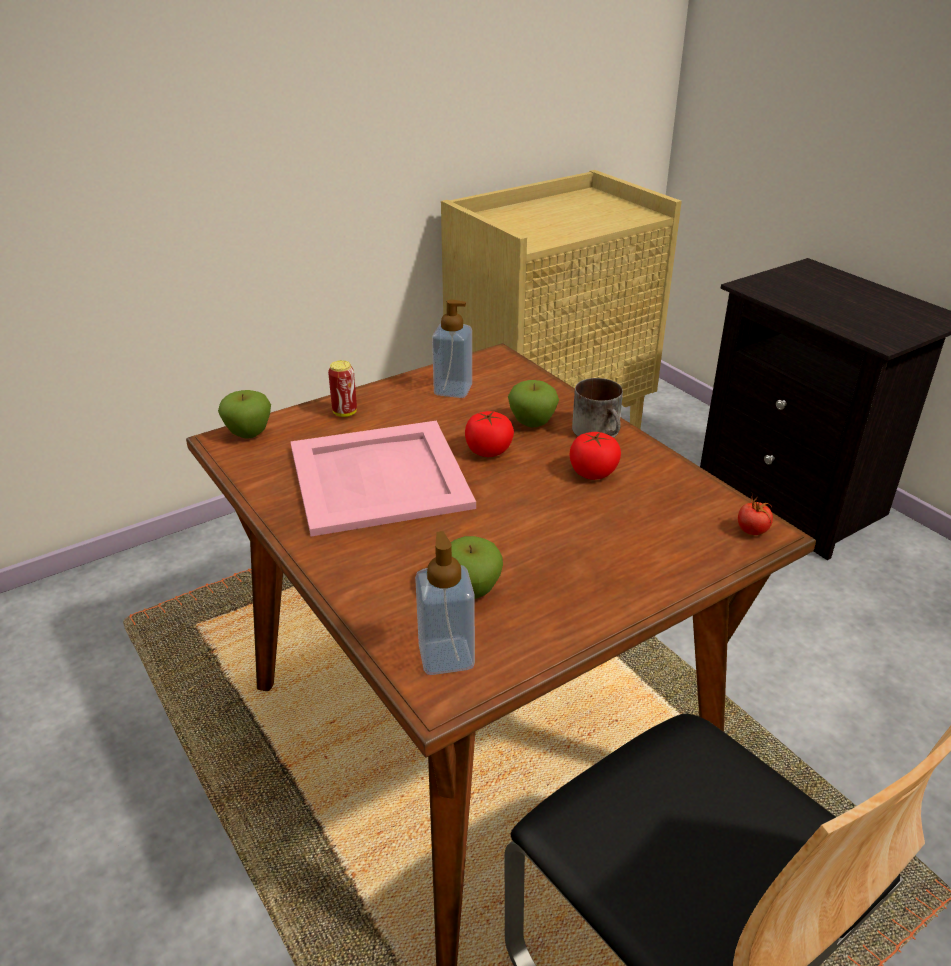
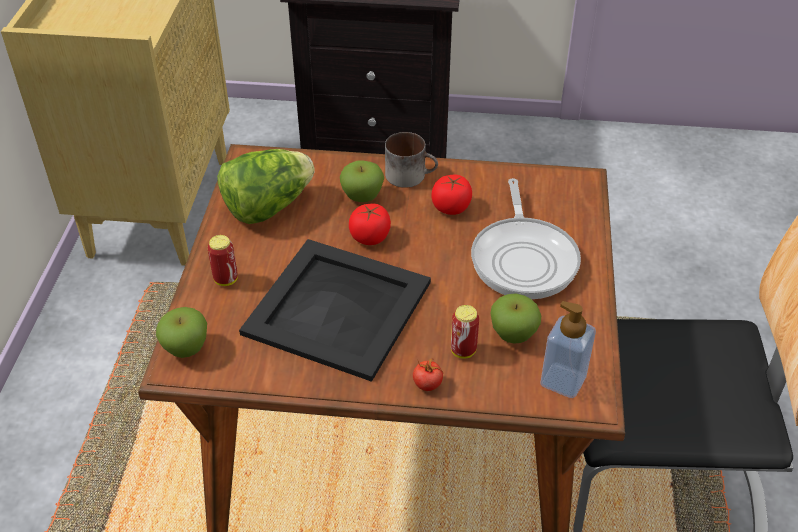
camera: 50 degrees left, 10 degrees up
(381, 477) = (339, 307): pink tray -> black tray
(410, 570) = (463, 351): none -> can
(453, 390) = (268, 207): soap dispenser -> lettuce
(588, 547) = (524, 258): none -> frying pan
(752, 531) = (577, 185): tomato -> tomato (427, 384)

